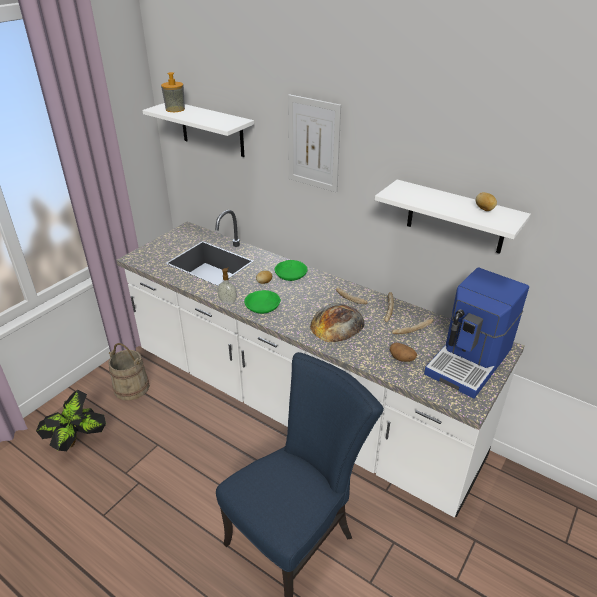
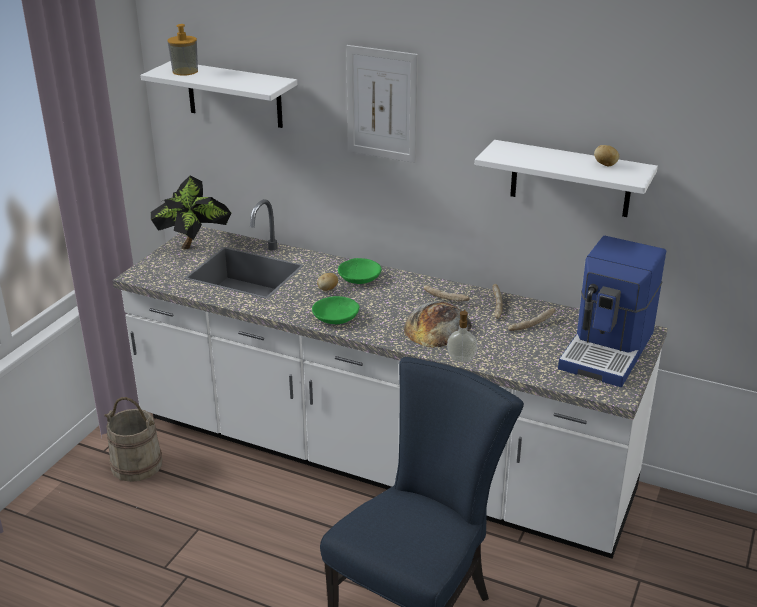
camera: 10 degrees left, 5 degrees down
(78, 441) = (83, 539): potted plant -> potted plant (194, 244)
(228, 301) = (288, 315): soap dispenser -> soap dispenser (461, 359)
(402, 359) = (528, 356): potato -> none

